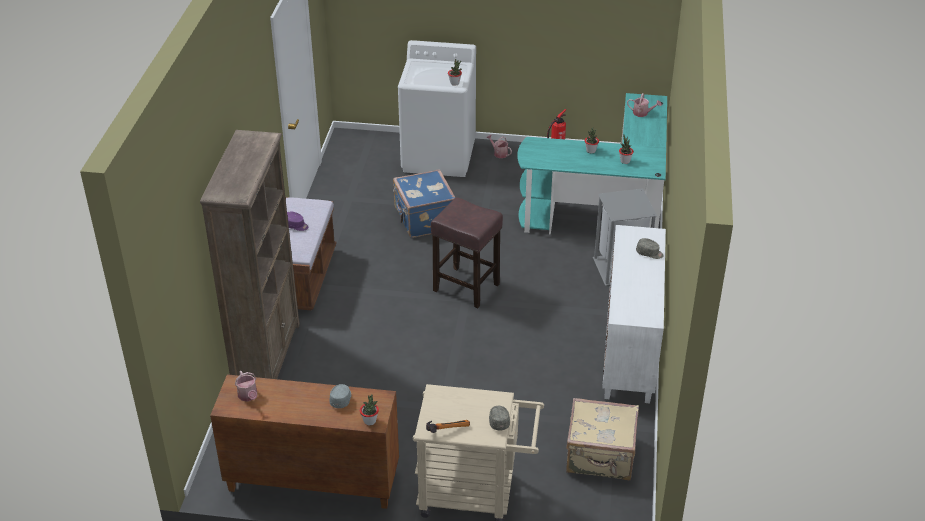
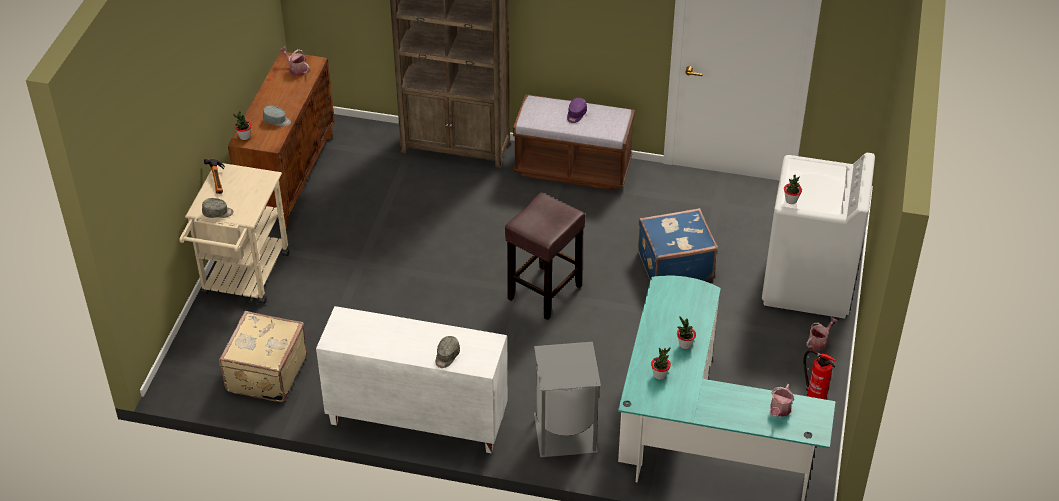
camera: 95 degrees right, 5 degrees up
(248, 396) = (296, 70): watering can -> watering can turned 60 degrees clockwise

